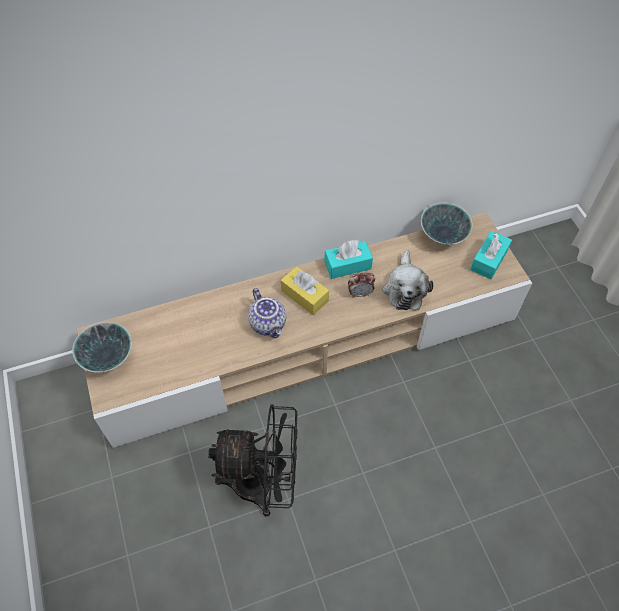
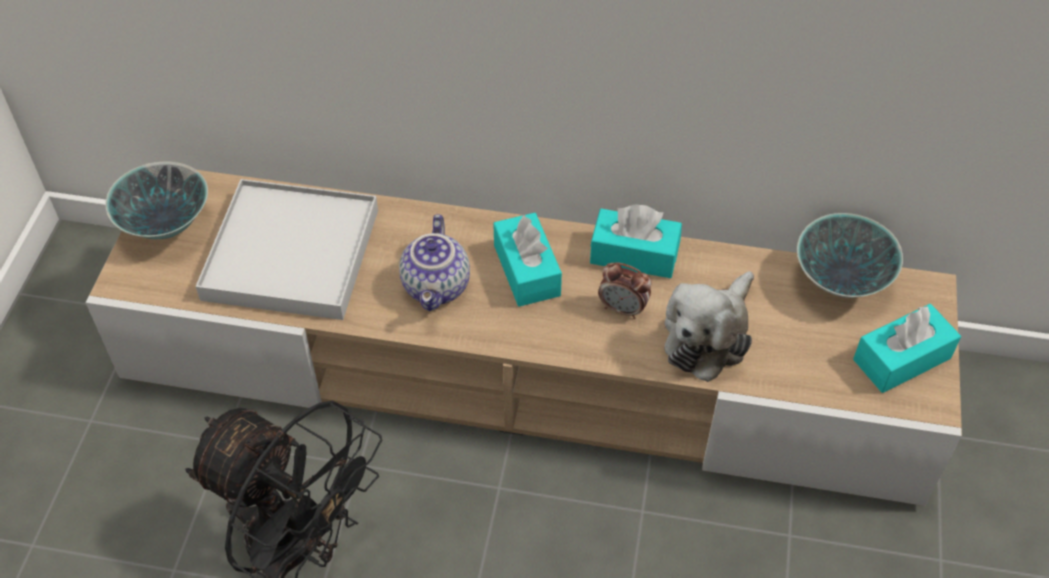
camera: 30 degrees right, 5 degrees down
(185, 342) = (292, 254): none -> white tray
(304, 296) = (527, 270): yellow tissue box -> turquoise tissue box

